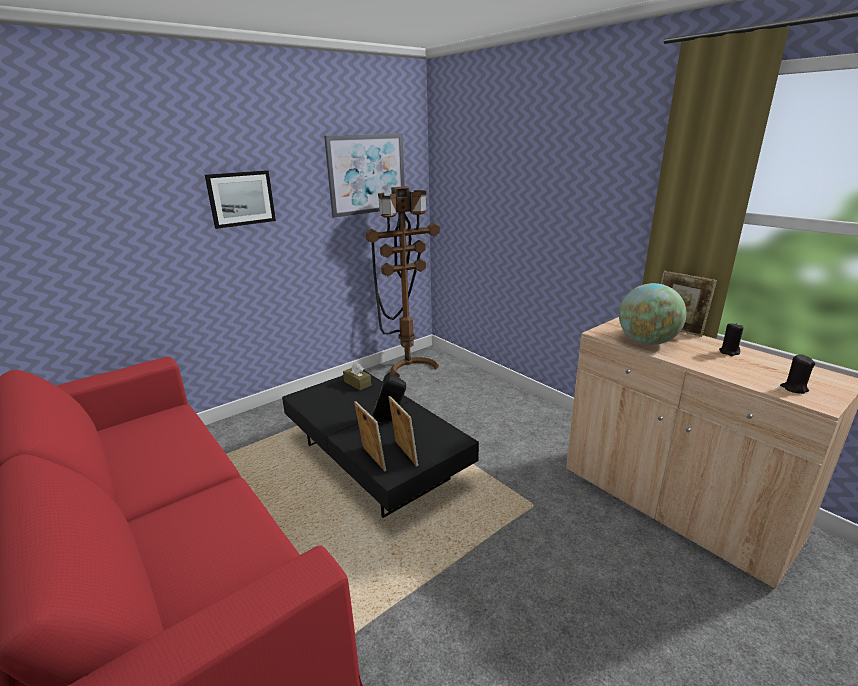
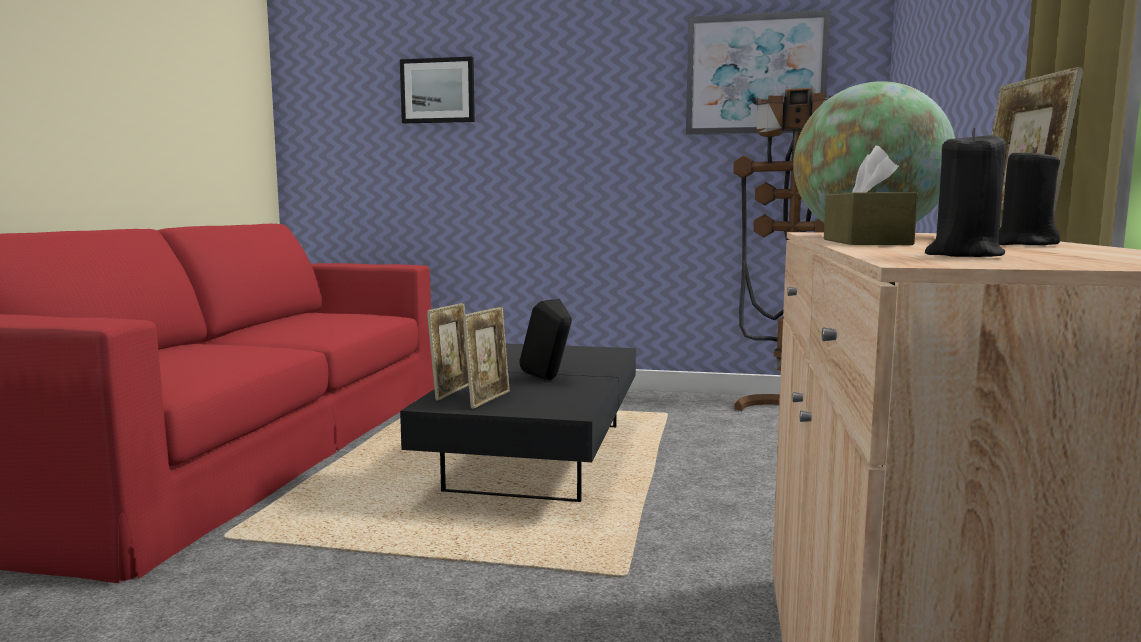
camera: 50 degrees right, 15 degrees down
(241, 198) = (559, 98): picture -> picture (438, 91)
(357, 383) = (598, 354): brown tissue box -> brown tissue box (865, 242)

